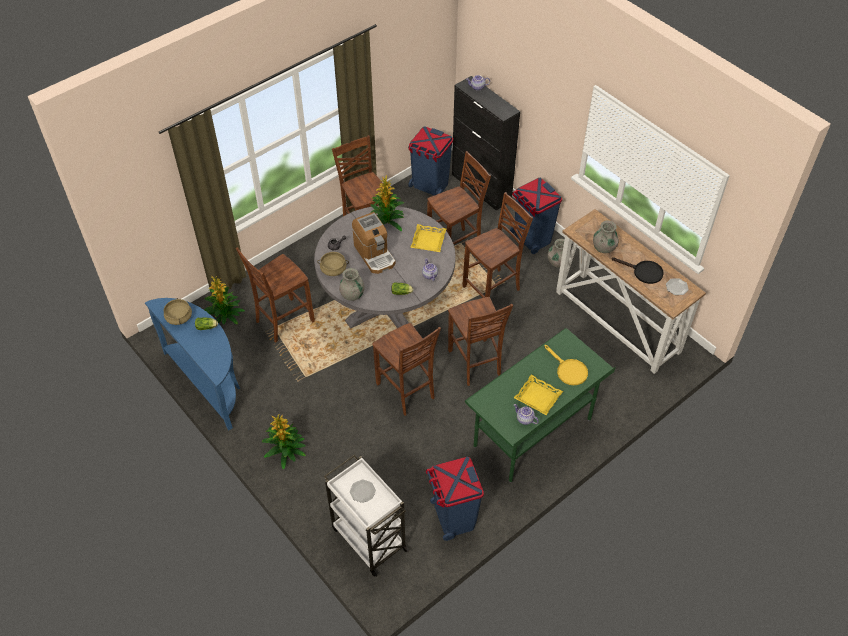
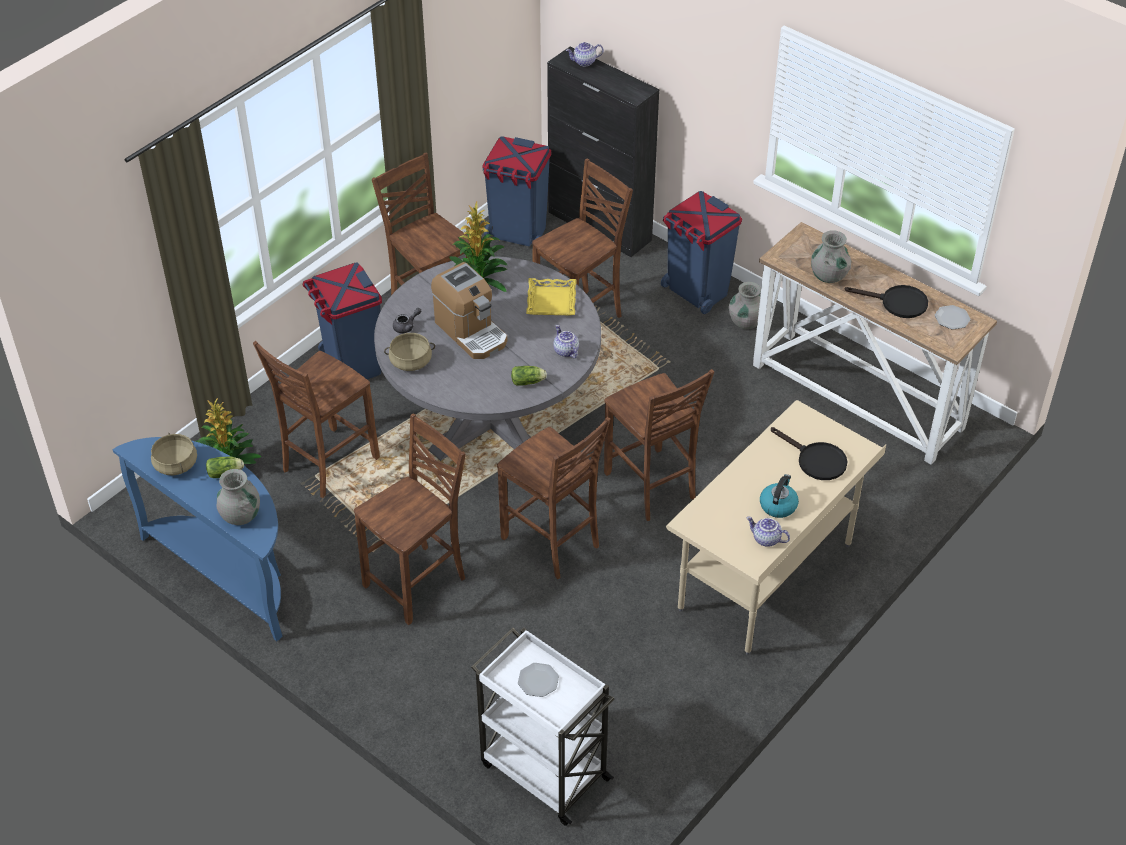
camera: 10 degrees left, 5 degrees down
(285, 451) = (377, 659): potted plant -> none
(352, 294) = (450, 395): grey vase -> grey vase (240, 515)
(453, 518) = (671, 719): blue trash can -> blue trash can (352, 365)
(493, 289) = (653, 373): brown chair -> brown chair (418, 583)
(533, 434) = (766, 578): green desk -> beige desk
(537, 397) = (778, 505): yellow tray -> kettle
(568, 370) = (815, 460): yellow frying pan -> black frying pan

